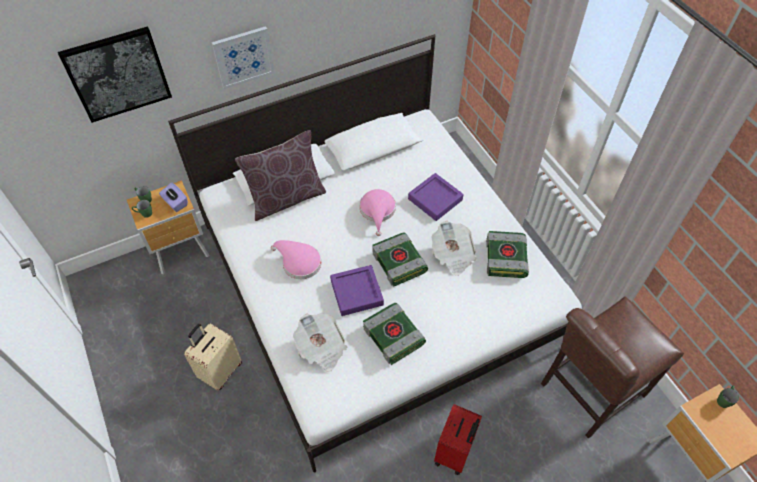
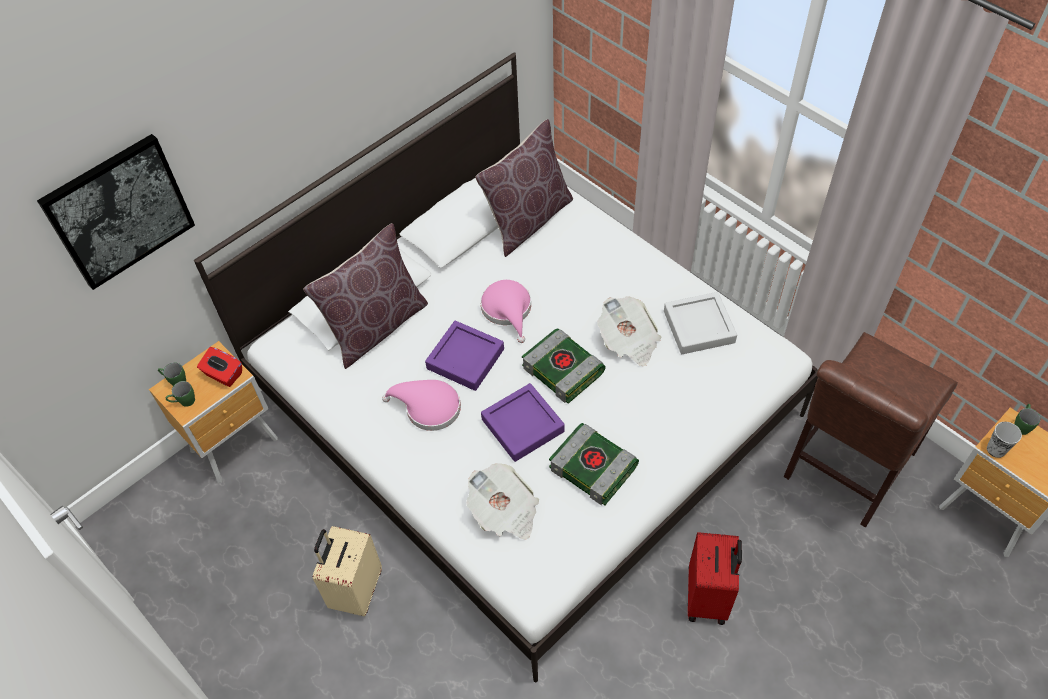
camera: 15 degrees left, 0 degrees up
(175, 203) = (223, 374): purple tissue box -> red tissue box
(243, 57) = (279, 144): picture -> none
(415, 153) = (528, 220): none -> brown pillow
(435, 199) = (578, 274): purple tray -> purple tray (465, 359)
(506, 259) = (699, 327): book -> grey tray
(696, 412) = (996, 449): none -> cup

